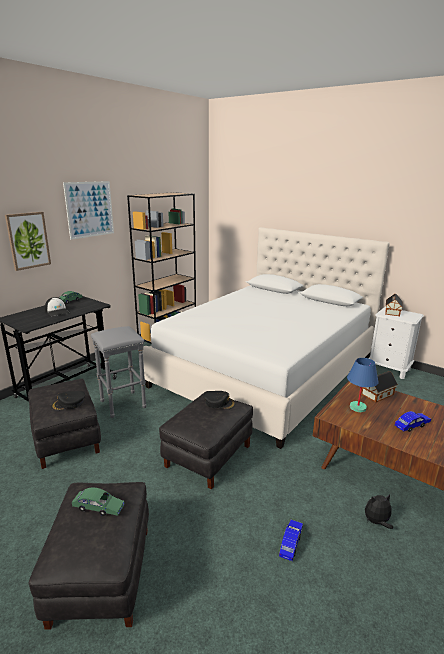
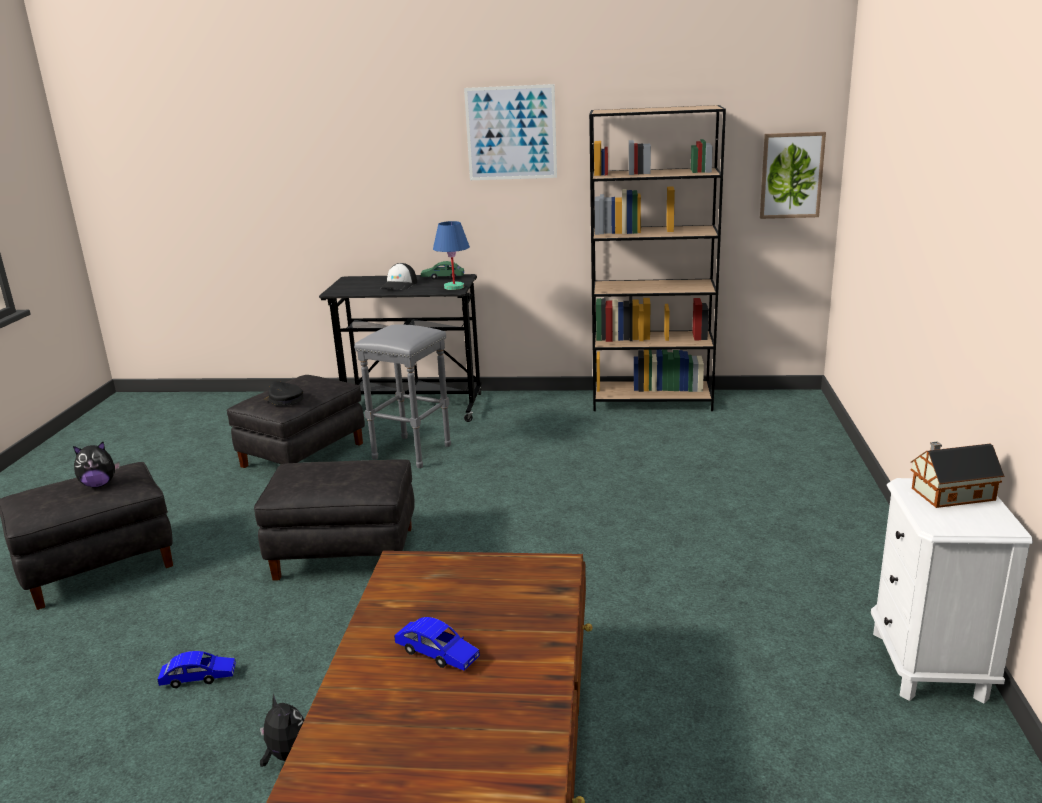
camera: 60 degrees right, 0 degrees up
(28, 240) = (401, 174): picture -> picture (791, 175)
(98, 507) = (99, 484): green toy car -> plush toy
(219, 402) = (369, 474): black cap -> none
(266, 371) = (662, 517): white bed -> none
(358, 407) = (454, 583): blue table lamp -> blue table lamp (454, 287)
(376, 394) = (532, 592): toy house -> none

